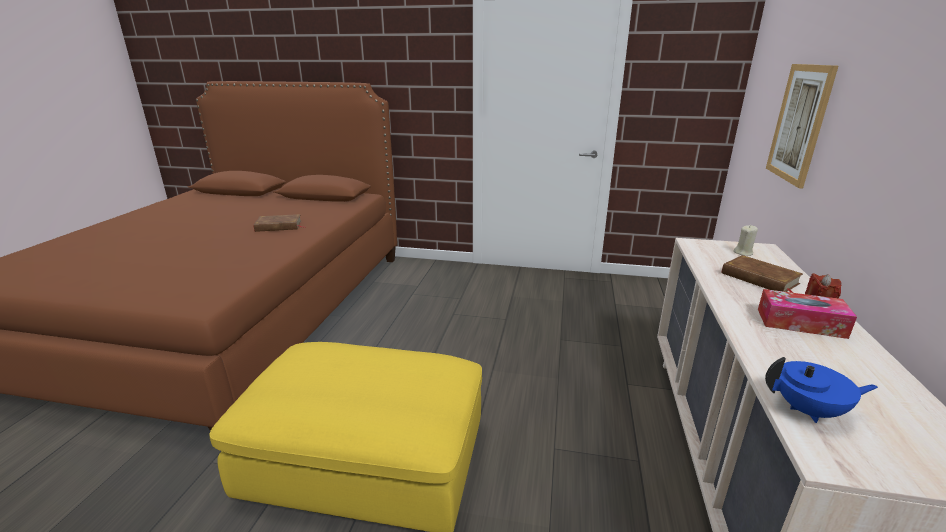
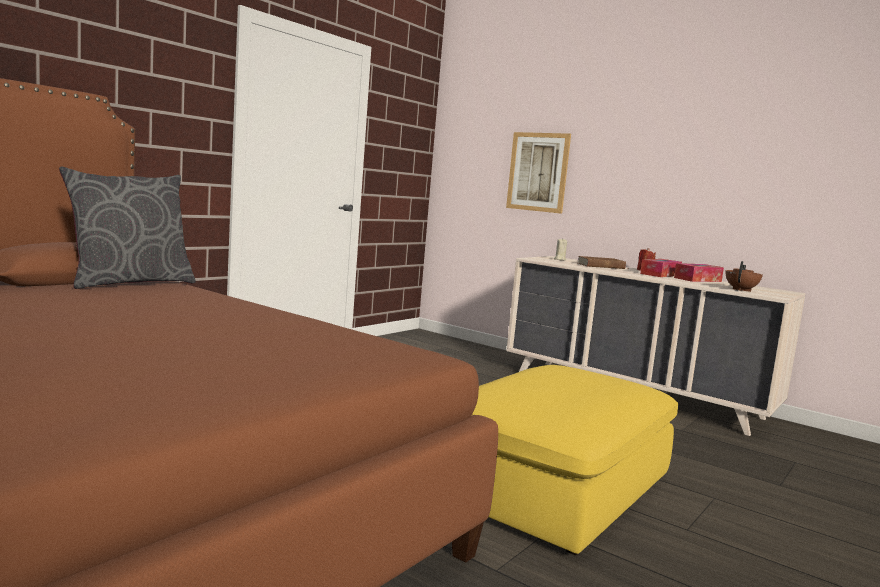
camera: 65 degrees left, 15 degrees down
(279, 226) = (182, 306): brown book -> none
(331, 203) = (130, 283): none -> grey pillow
(809, 411) = (741, 290): blue teapot -> brown teapot
(839, 358) = (697, 279): none -> tissue box

